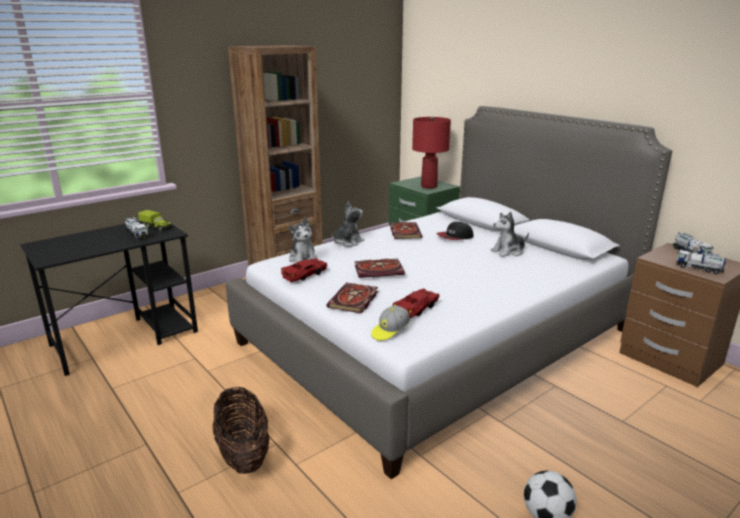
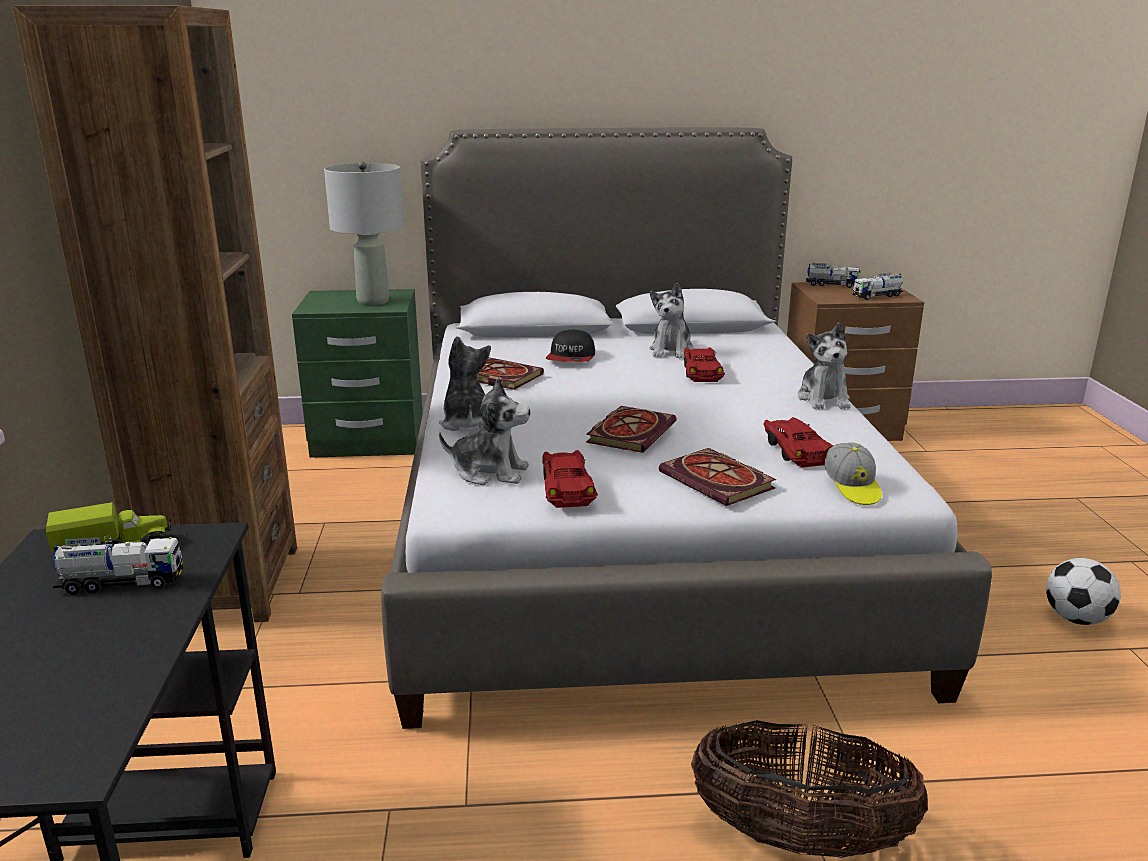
camera: 55 degrees left, 0 degrees up
(429, 186) = (374, 301): red table lamp -> grey table lamp
(489, 265) = (701, 372): none -> red toy car
(506, 300) = (824, 399): none -> plush toy

